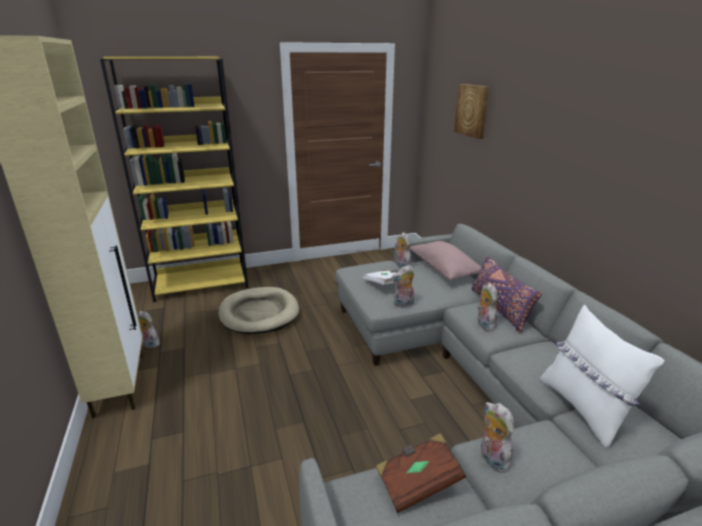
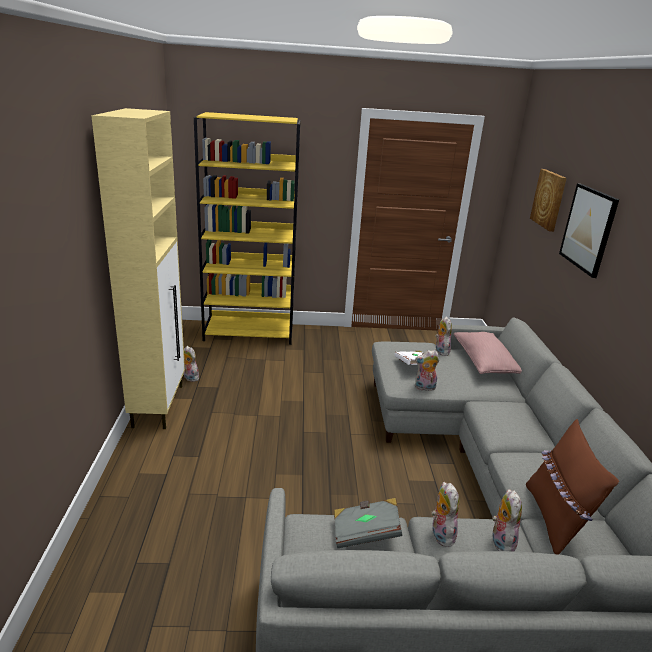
camera: 15 degrees right, 0 degrees up
(259, 313) = (294, 370): beige dog bed -> none
(417, 482) = (365, 532): brown book -> grey book
(484, 324) = (497, 423): plush toy -> plush toy (500, 541)
(499, 308) = (522, 412): purple pillow -> none
(523, 128) = (588, 229): none -> picture
(583, 408) = (555, 519): white pillow -> brown pillow

